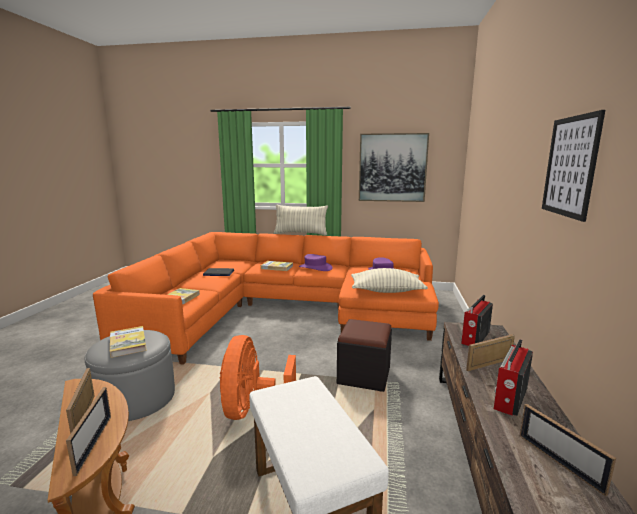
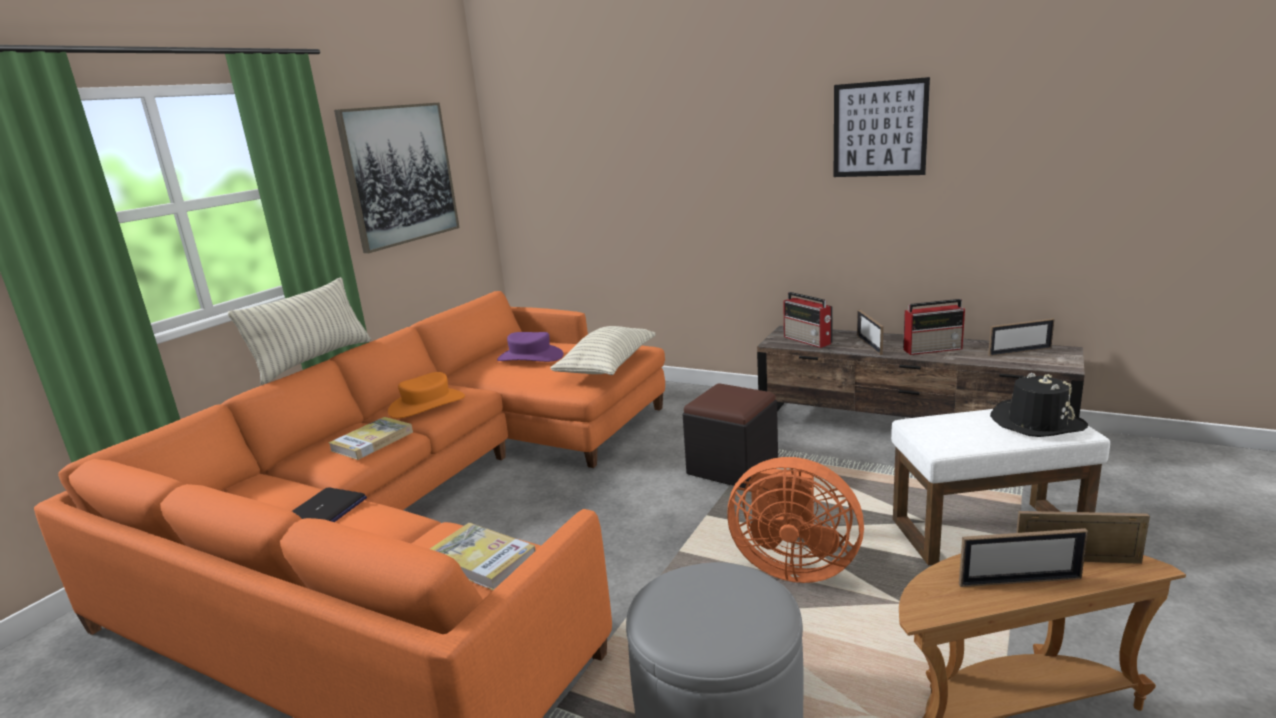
camera: 70 degrees left, 5 degrees up
(128, 343) = (719, 603): book -> none
(315, 267) = (427, 405): purple hat -> orange hat
(324, 448) = (1036, 422): none -> black hat
(509, 398) = (933, 349): radio -> radio turned 60 degrees counterclockwise

